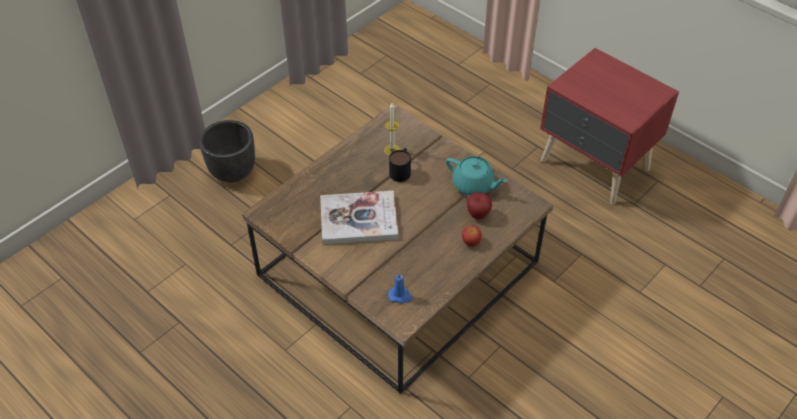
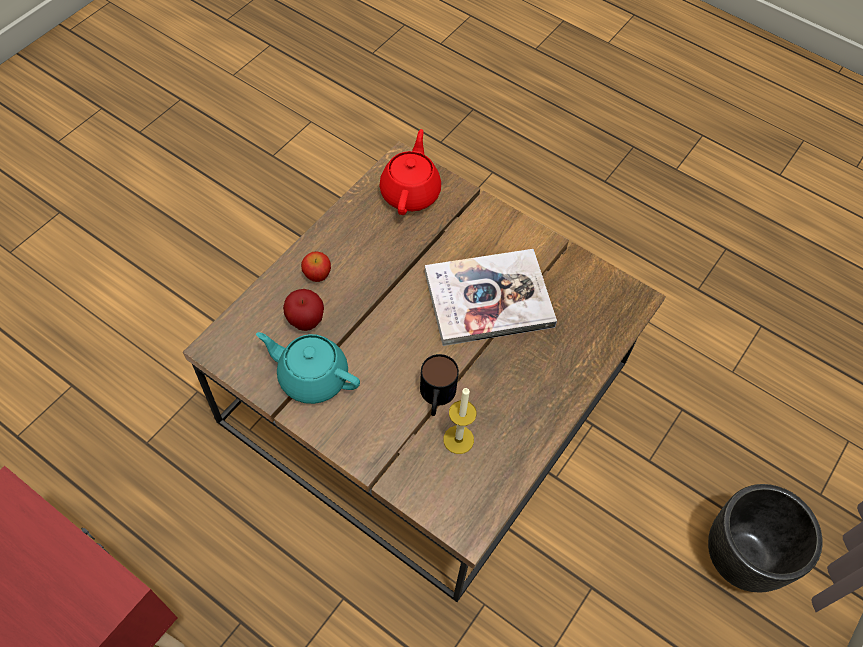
camera: 170 degrees right, 10 degrees up
(400, 296) = (411, 192): blue candle -> red teapot

